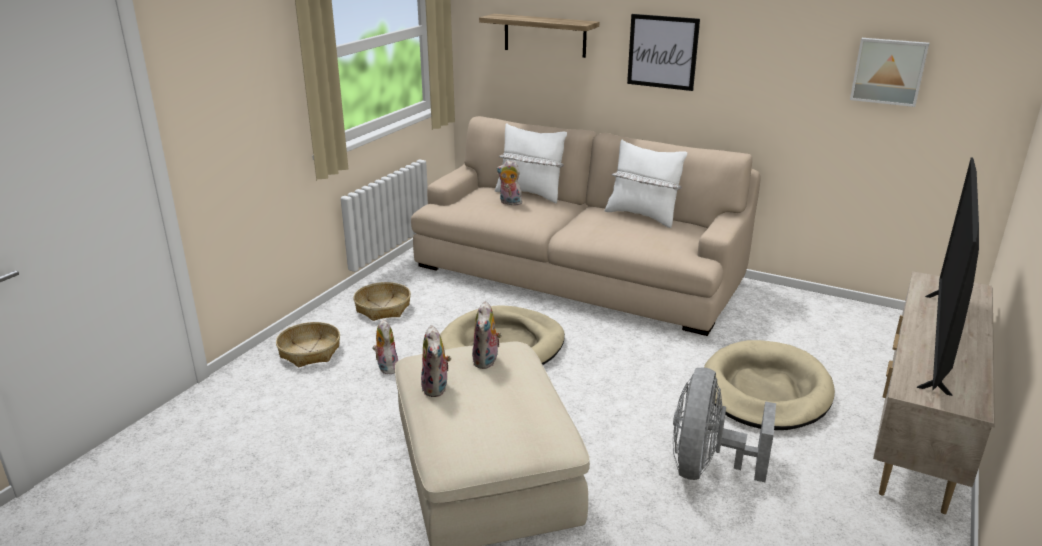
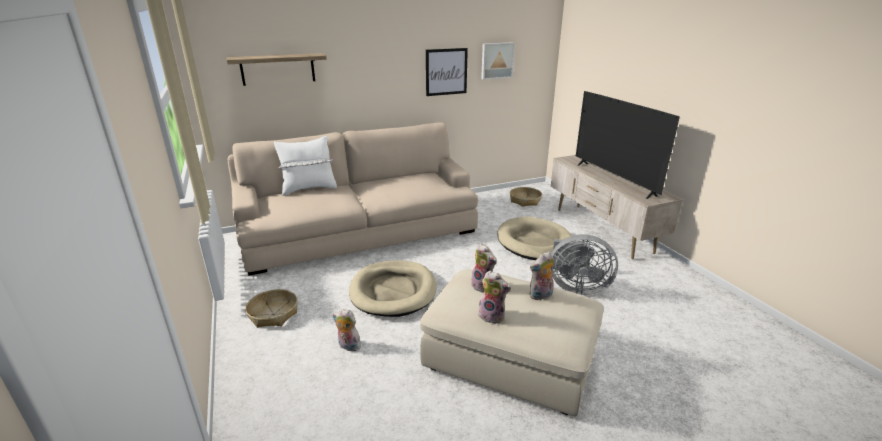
camera: 50 degrees left, 0 degrees up
(310, 352) = (272, 374): basket -> basket (525, 201)
(509, 203) = (307, 198): plush toy -> plush toy (540, 296)
(642, 216) = (397, 177): white pillow -> none
(662, 52) = (371, 68): picture -> picture (446, 72)
(707, 467) = (576, 287): grey fan -> grey fan turned 45 degrees counterclockwise

